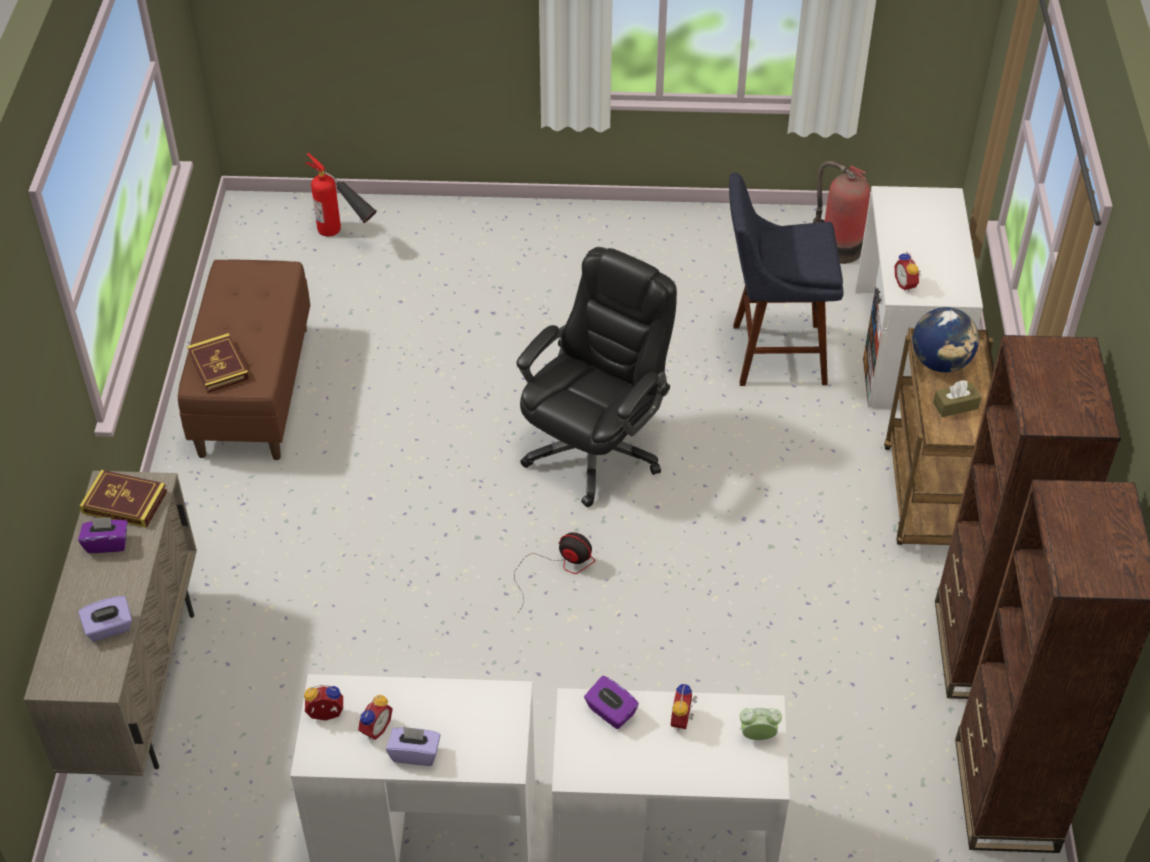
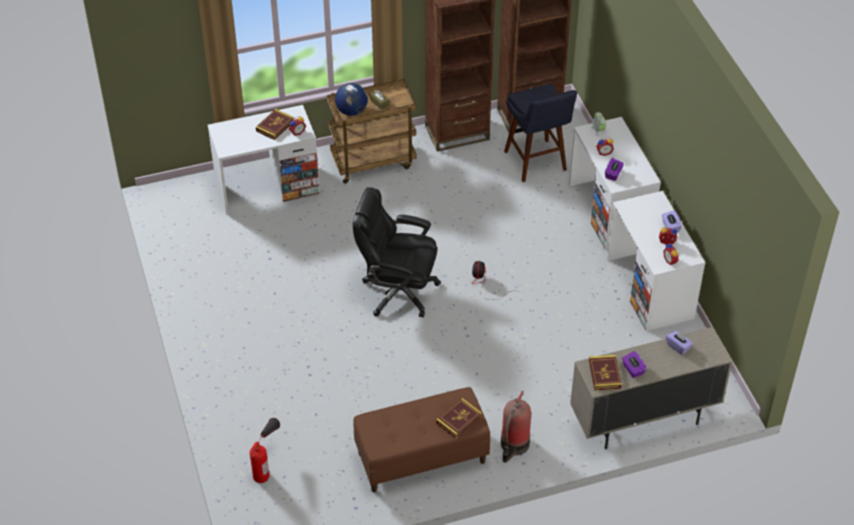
camera: 110 degrees left, 0 degrees up
(771, 354) = (294, 238): blue stool -> blue stool (537, 163)
(837, 247) = (191, 229): fire extinguisher -> fire extinguisher (513, 445)
(932, 262) = (275, 126): none -> book

